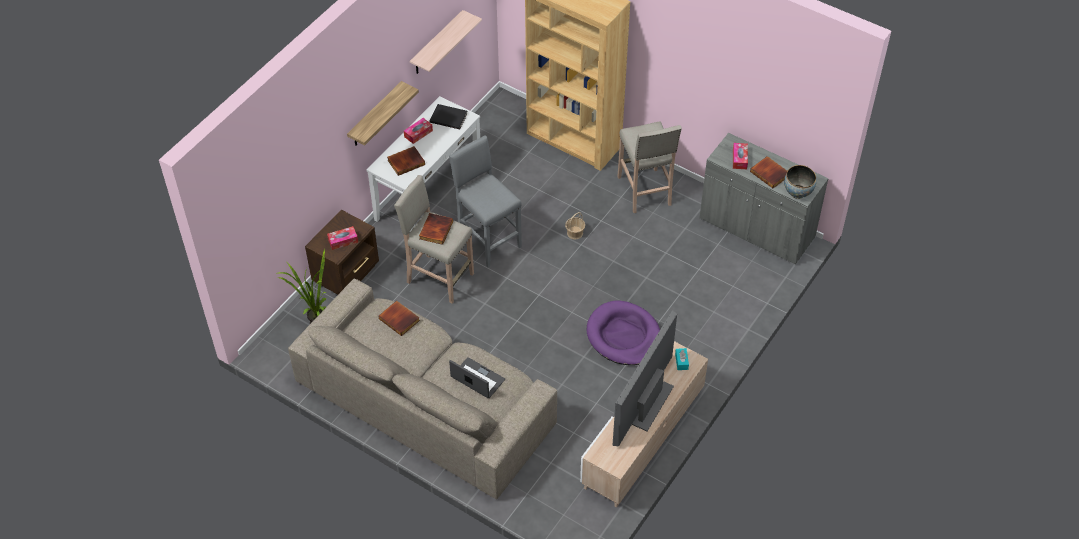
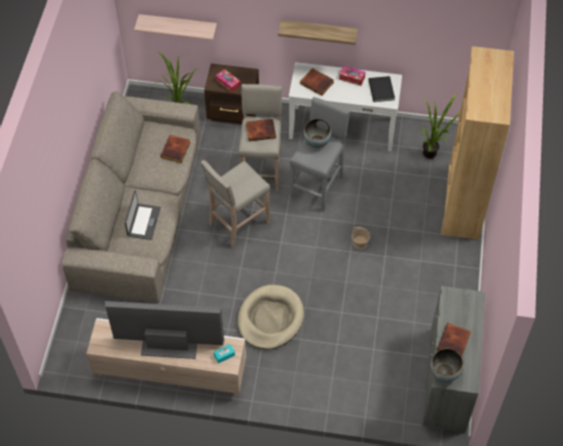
camera: 65 degrees right, 5 degrees up
(437, 44) = (412, 32): shelf -> shelf (178, 25)
(478, 191) = (317, 142): none -> bowl
(504, 138) = (433, 153): none -> potted plant
(624, 336) = (270, 319): purple dog bed -> beige dog bed
(644, 192) = (437, 276): beige stool -> beige stool (238, 223)
(739, 159) = (457, 311): tissue box -> none

